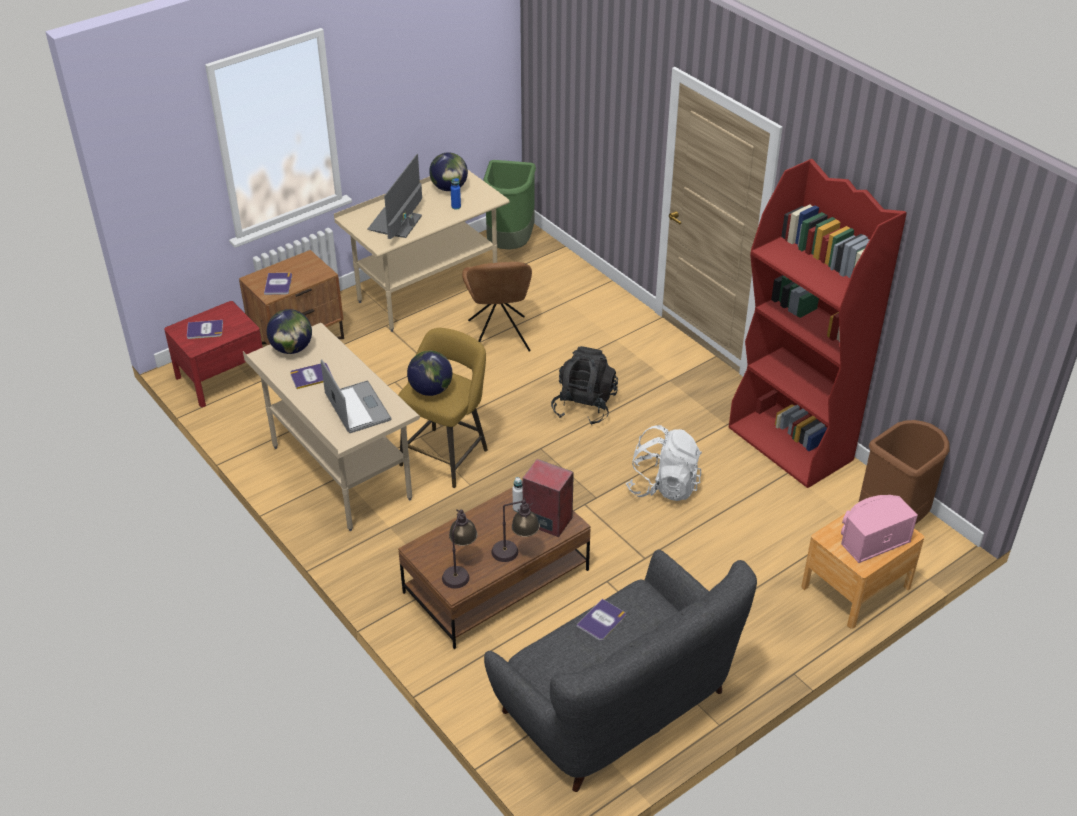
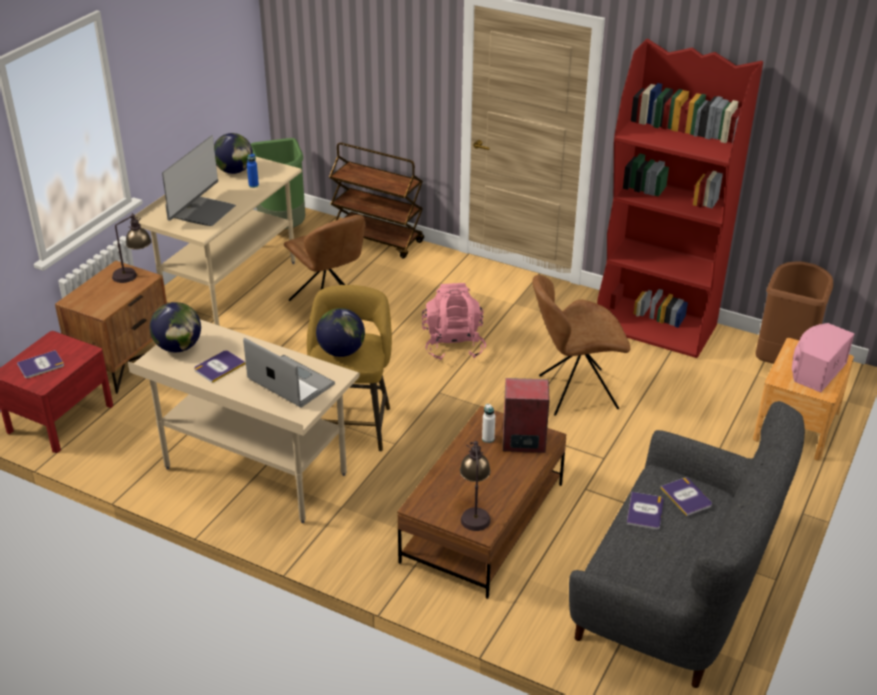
camera: 25 degrees left, 5 degrees down
(278, 284) = (104, 299): book -> book (686, 497)
(396, 224) = (204, 212): monitor -> monitor turned 150 degrees counterclockwise
(515, 553) = (515, 479): table lamp -> table lamp (134, 274)
(584, 406) = (453, 345): black backpack -> pink backpack
(586, 280) = (377, 240): none -> brown cart
(663, 486) = (574, 392): white backpack -> brown chair

